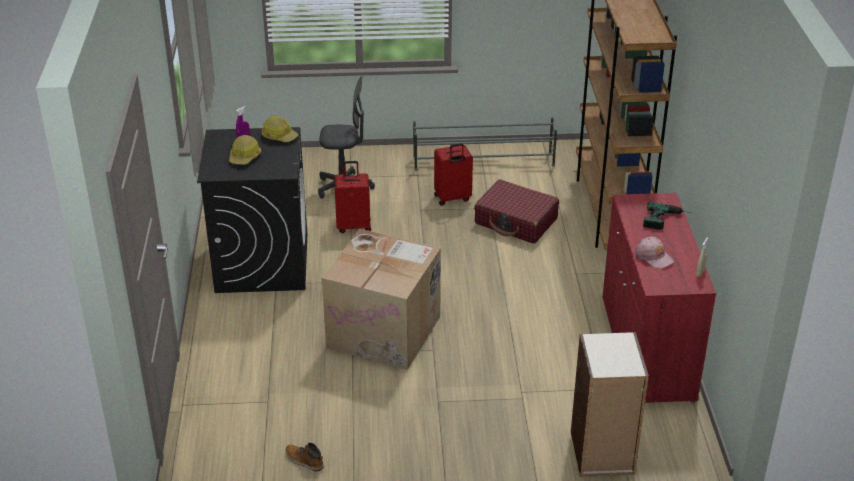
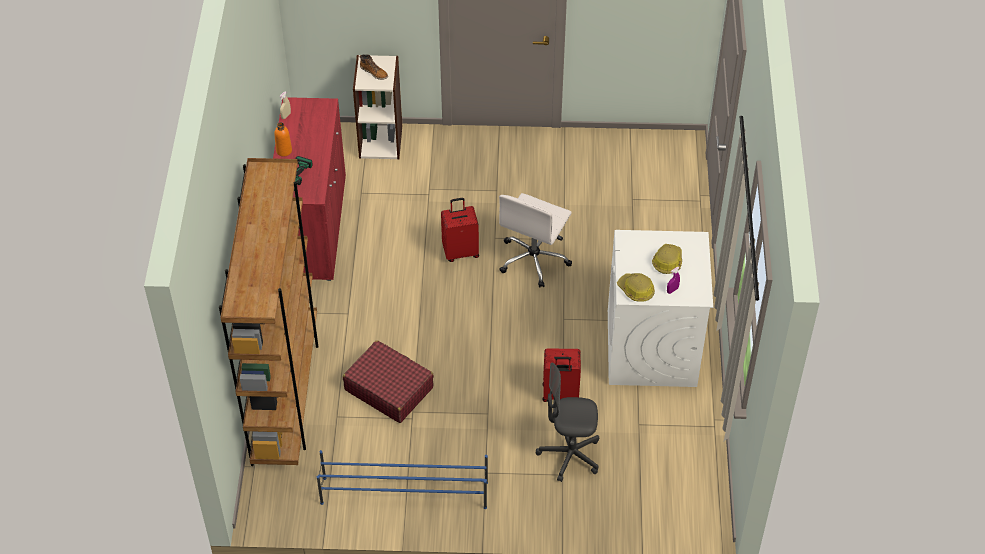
camera: 175 degrees left, 15 degrees up
(261, 262) = (652, 349): black washing machine -> white washing machine
(304, 461) = (601, 149): boot -> boot (374, 72)
(385, 331) = (534, 259): cardboard box -> white office chair
(452, 198) = (450, 429): red suitcase -> red suitcase (460, 251)
(484, 161) = (403, 492): grey shoe rack -> blue shoe rack
(653, 257) = (316, 133): pink cap -> none
(682, 238) = (284, 151): none -> orange bottle

